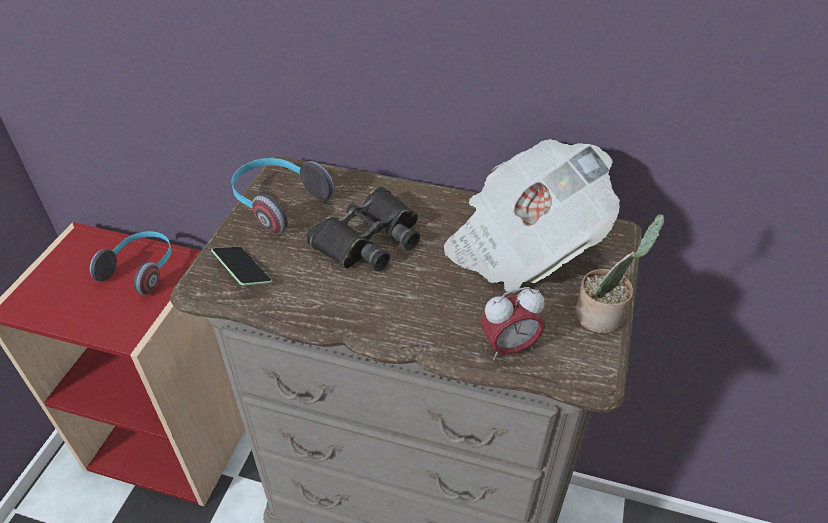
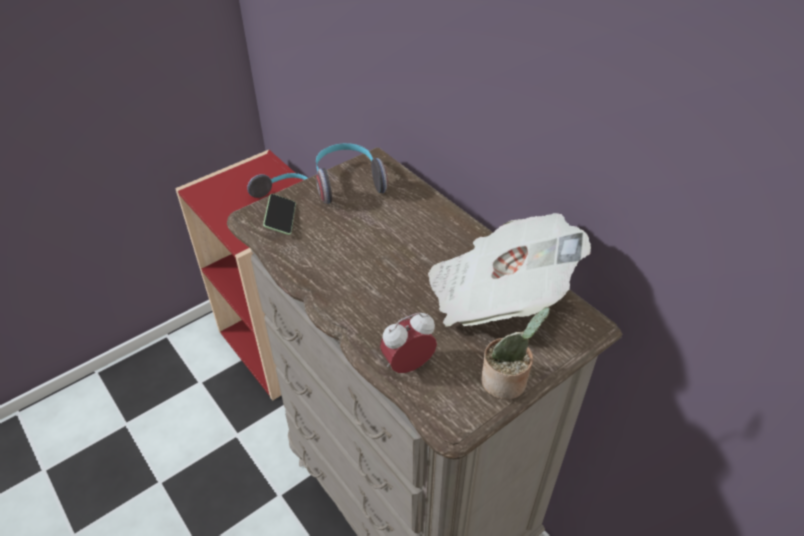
camera: 35 degrees right, 0 degrees up
(369, 239) = (384, 236): black binoculars -> none
(509, 347) = (408, 365): alarm clock -> alarm clock turned 135 degrees clockwise

